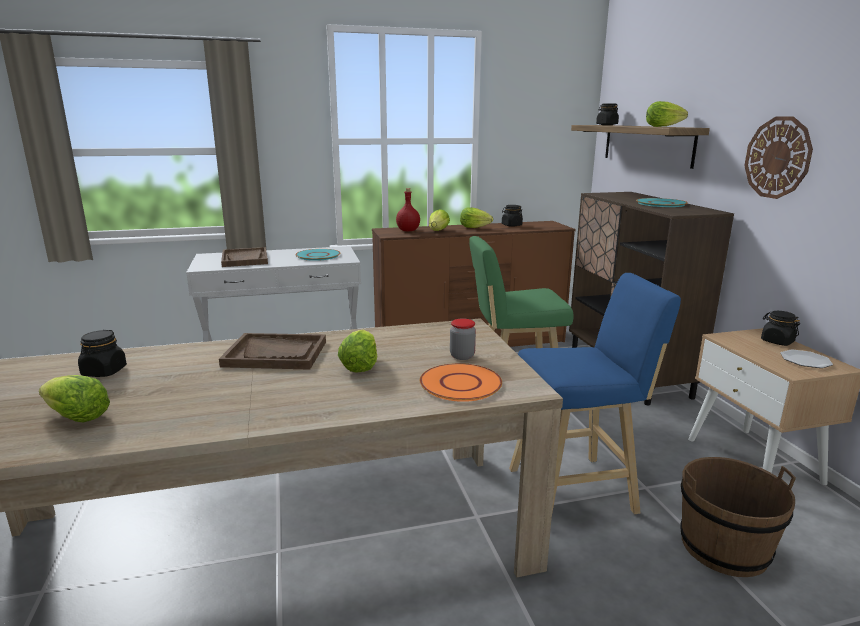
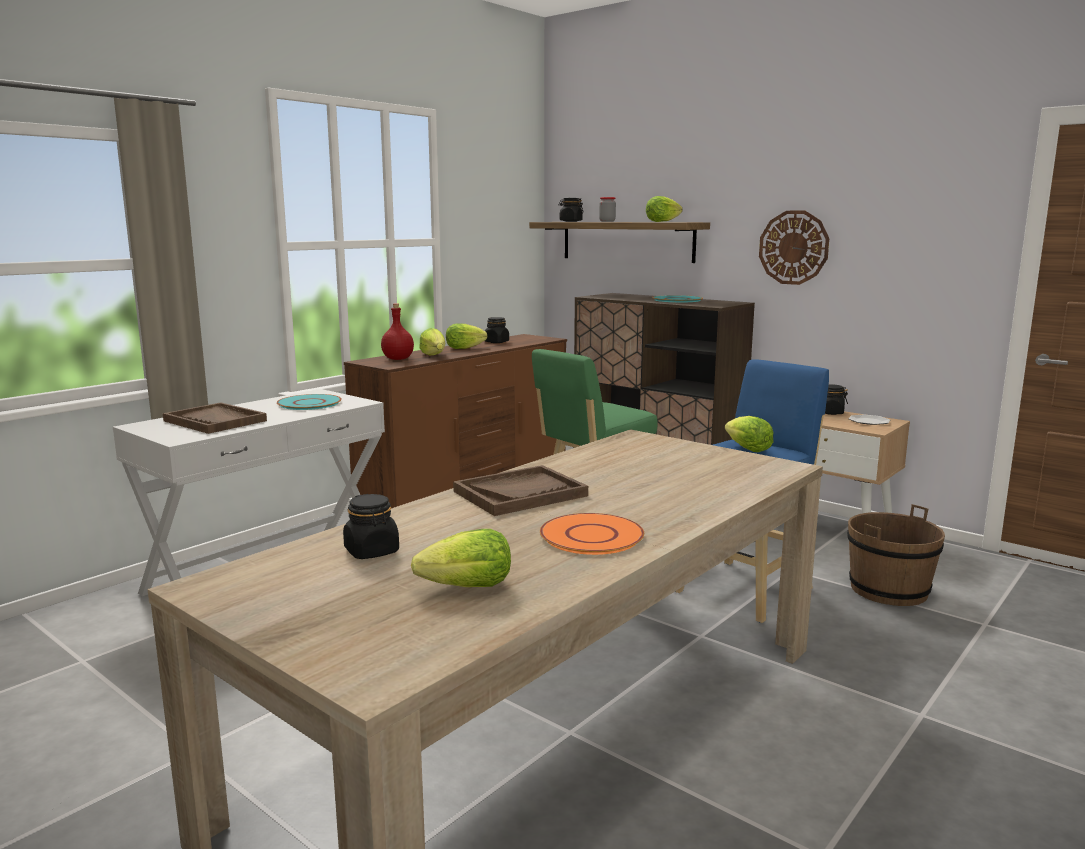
camera: 35 degrees left, 5 degrees down
(359, 366) = (625, 483): lettuce -> lettuce (748, 449)
(461, 384) = (736, 475): orange plate -> orange plate (592, 535)
(462, 356) = (688, 458): jar -> jar (607, 221)

